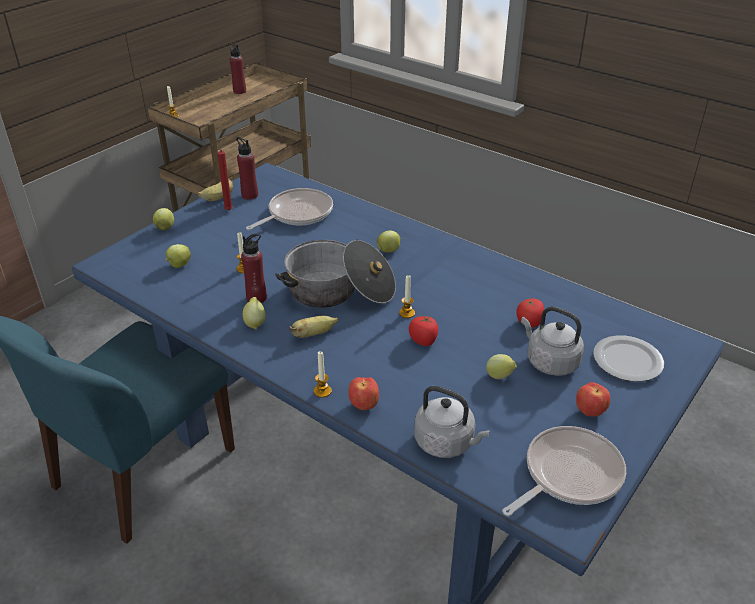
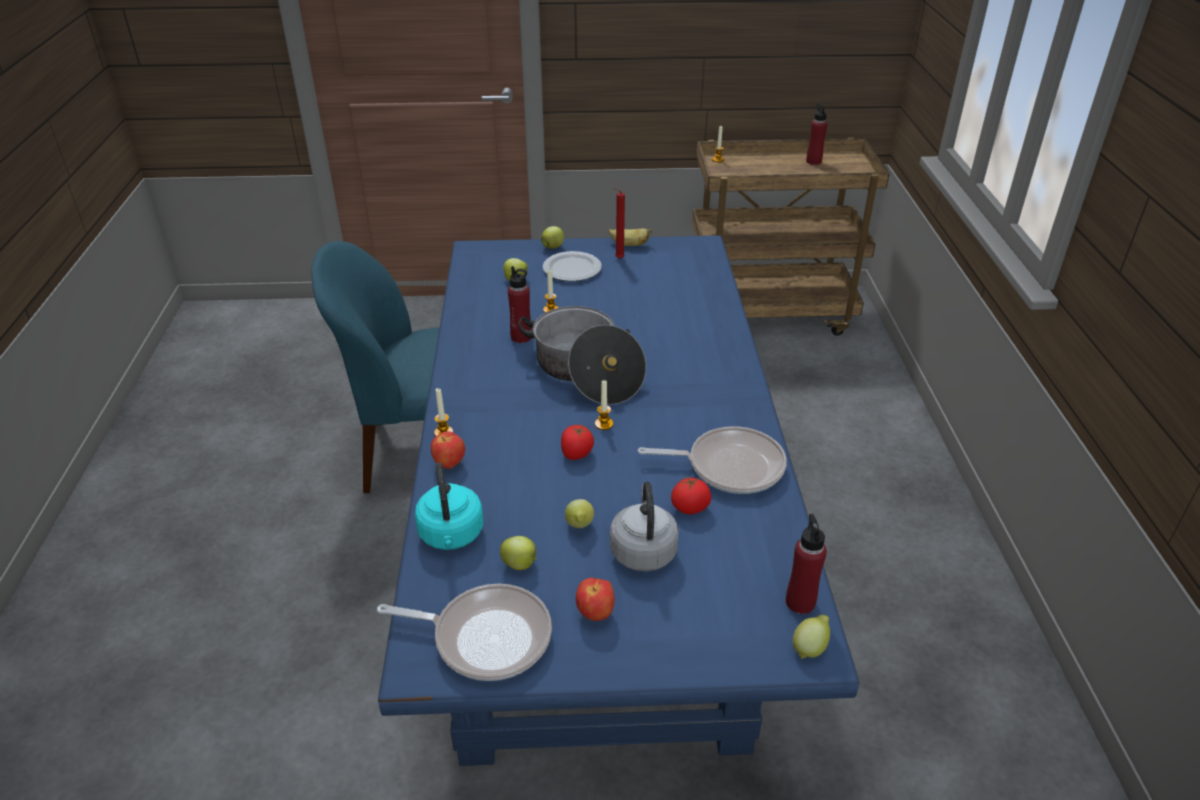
camera: 50 degrees right, 0 degrees up
(249, 195) = (656, 255): red bottle -> red bottle (800, 602)
(255, 323) = (489, 354): lemon -> lemon (810, 648)
(297, 214) = (666, 291): frying pan -> frying pan (729, 466)
(313, 334) = (510, 390): banana -> none
(389, 250) = (685, 366): apple -> apple (520, 564)
(447, 443) = (451, 536): grey kettle -> turquoise kettle
(626, 361) = (714, 607): plate -> plate (571, 268)

